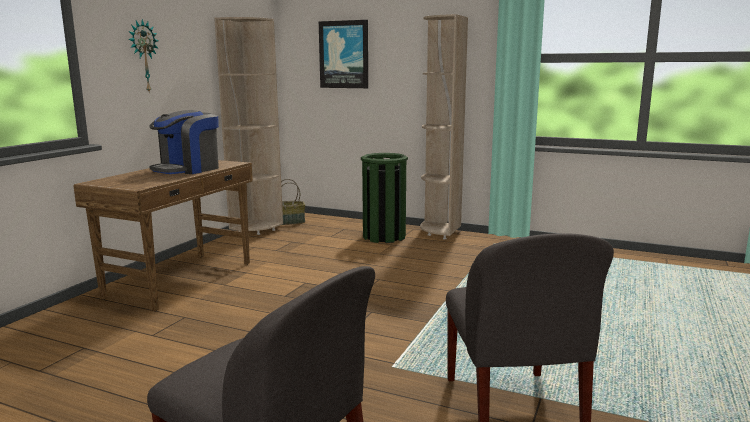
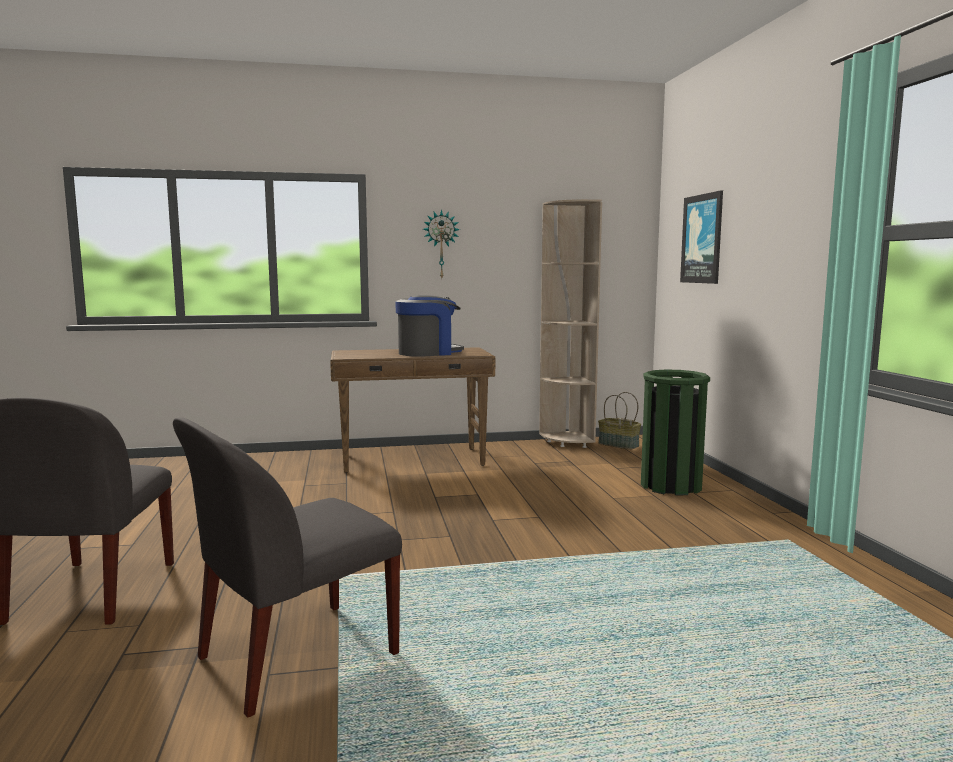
camera: 55 degrees right, 5 degrees down
(188, 169) = (428, 353): coffee machine -> coffee machine turned 150 degrees clockwise
(438, 233) = (747, 504): beige bookcase -> none

